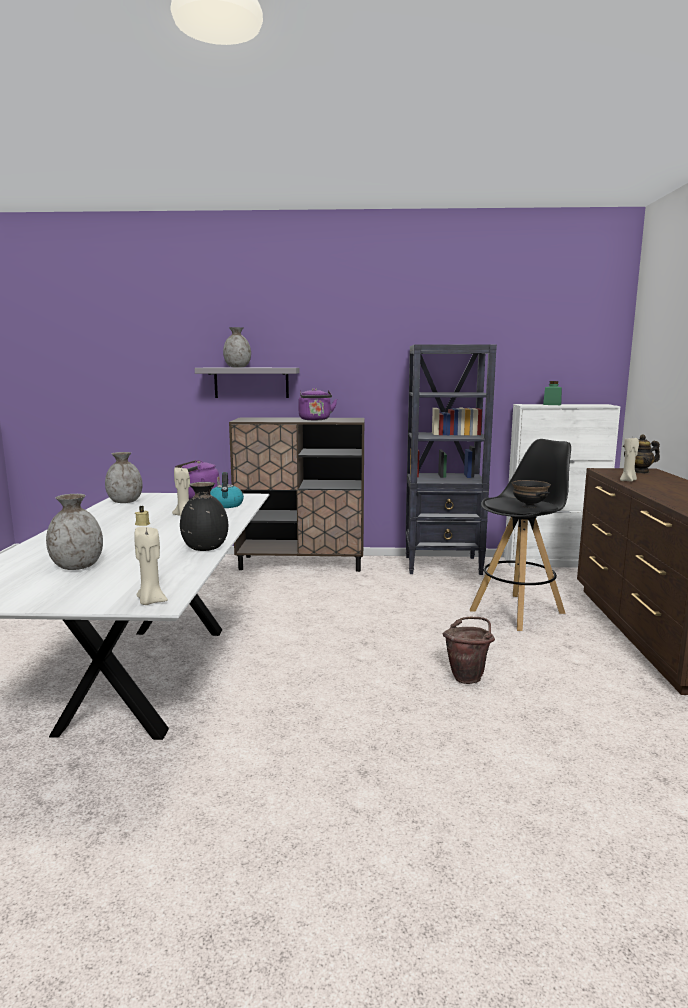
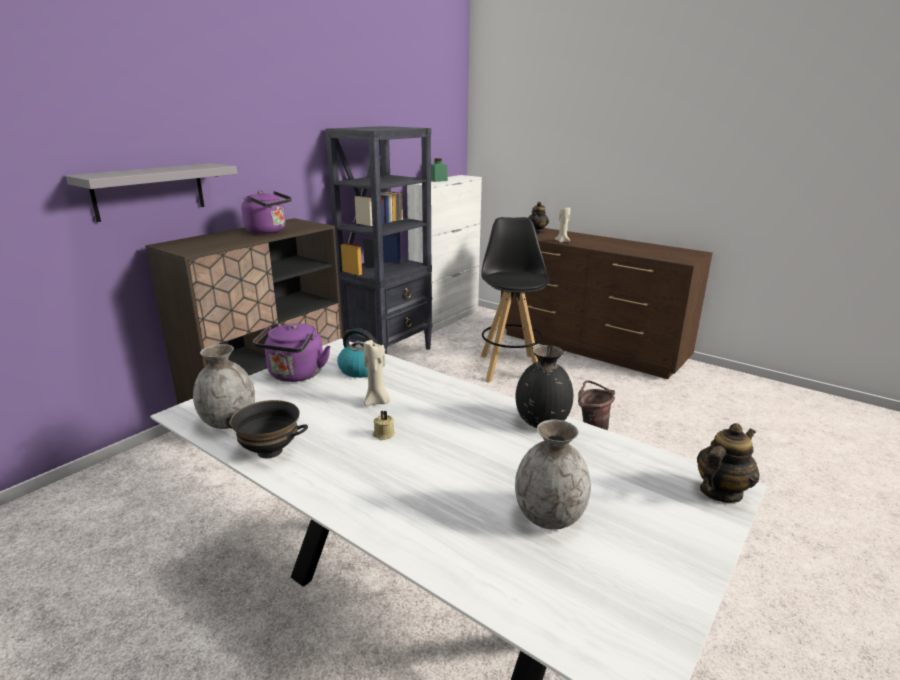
camera: 55 degrees left, 10 degrees up
(150, 601) = (720, 492): beige candle -> teapot
(238, 367) = (140, 171): grey vase -> none
(529, 506) = (533, 279): black bowl -> black bowl (270, 451)

